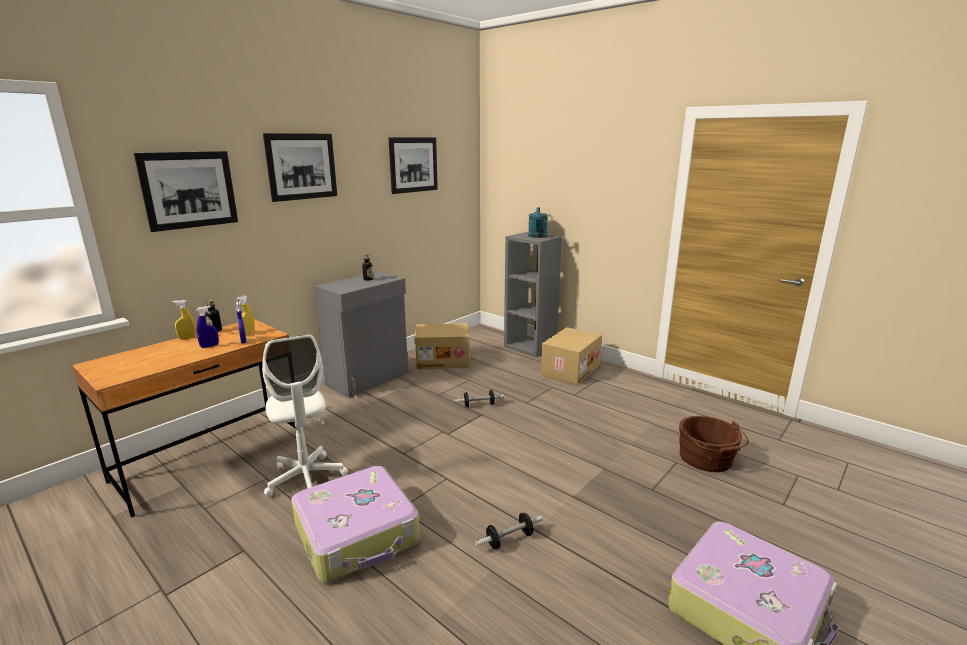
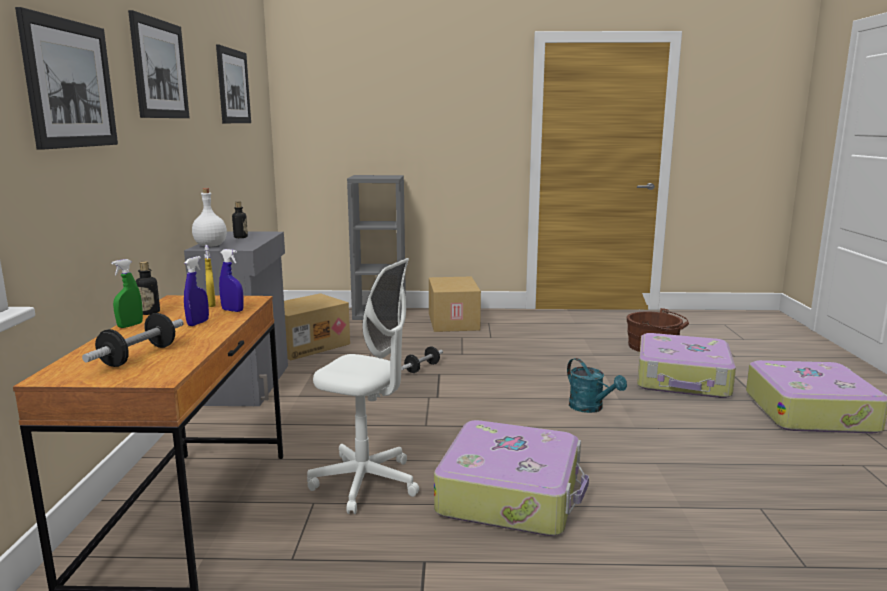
camera: 40 degrees left, 5 degrees down
(187, 338) = (130, 325): yellow spray bottle -> green spray bottle
(333, 284) = (210, 246): none -> white bottle
(509, 539) = (630, 441): dumbbell -> dumbbell (139, 356)
(537, 236) = (382, 176): turquoise watering can -> turquoise watering can (590, 408)
(670, 505) = (683, 379): none -> suitcase

